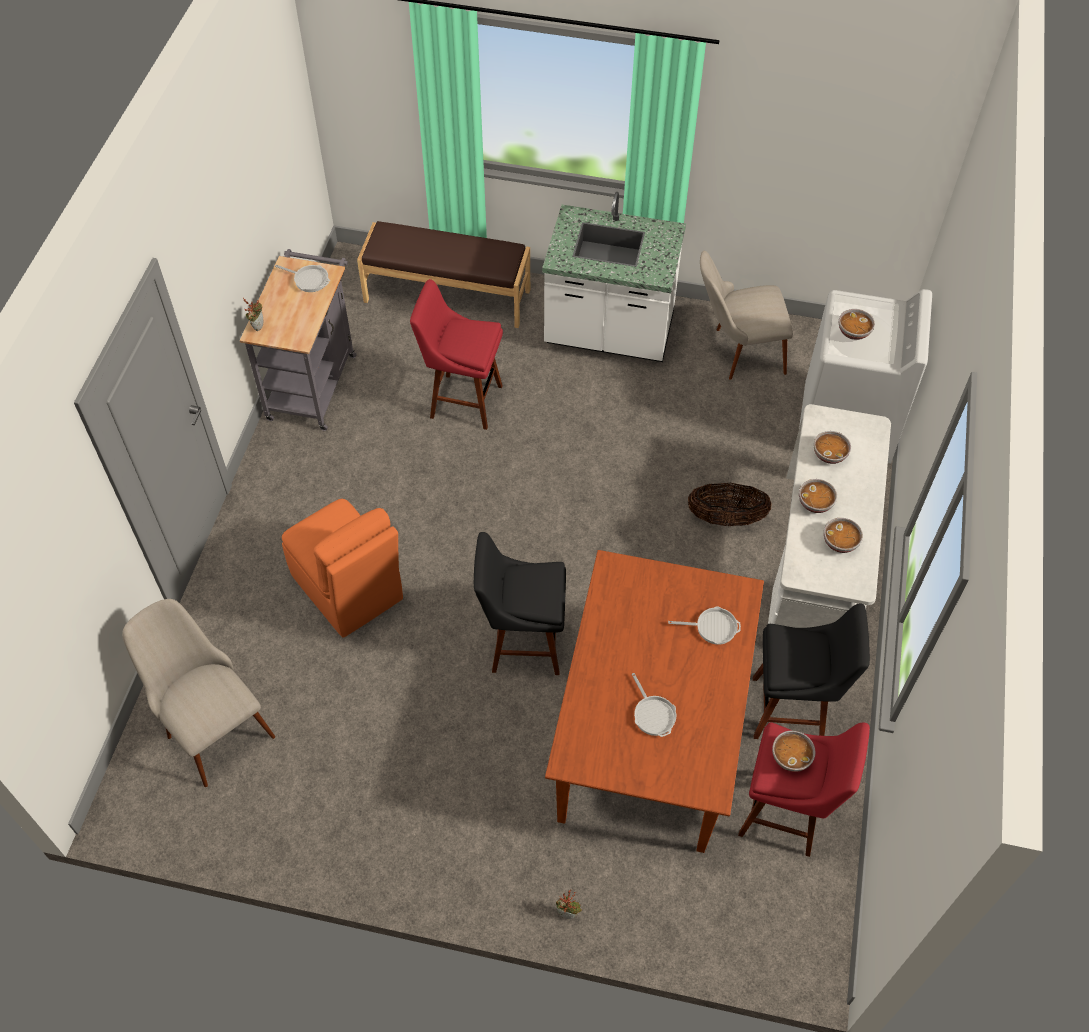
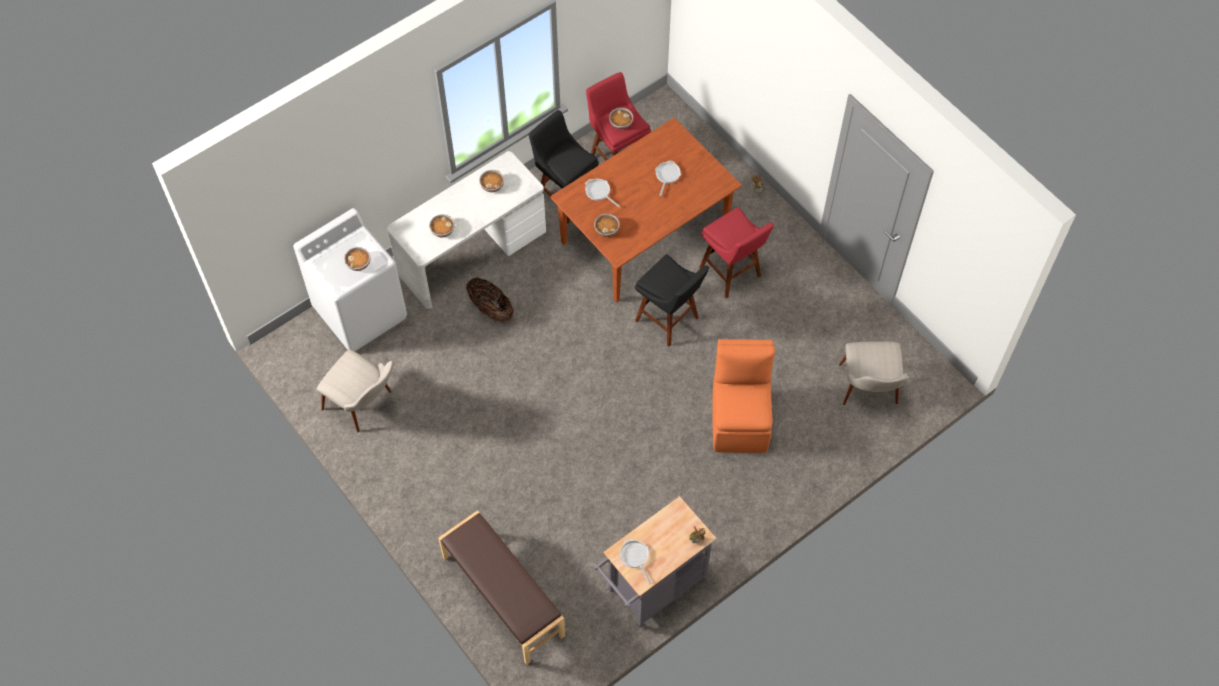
camera: 140 degrees left, 5 degrees up
(462, 400) = (568, 500): red stool -> red stool (732, 274)
(609, 333) = (428, 480): white counter -> none
(815, 503) = (481, 212): bowl -> bowl (606, 229)

